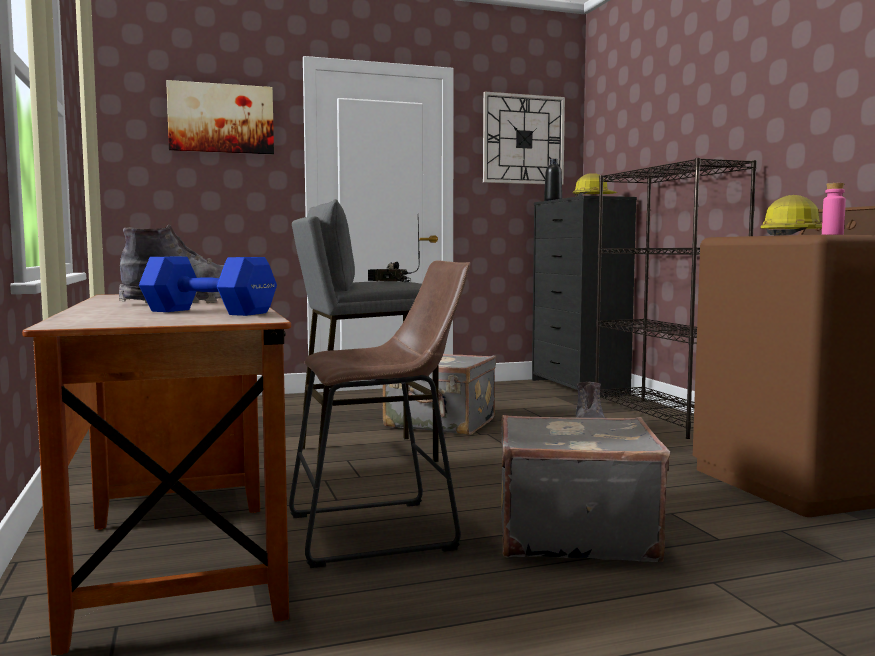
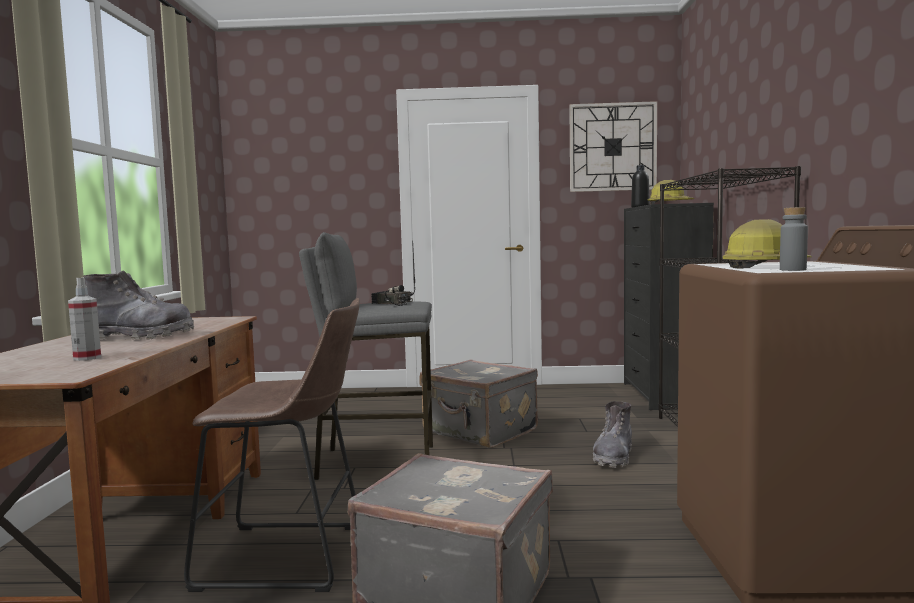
camera: 20 degrees right, 0 degrees up
(206, 312) = (87, 358): blue dumbbell -> spray bottle
(221, 118) = (327, 151): picture -> none
(832, 234) = (793, 270): pink bottle -> grey bottle

